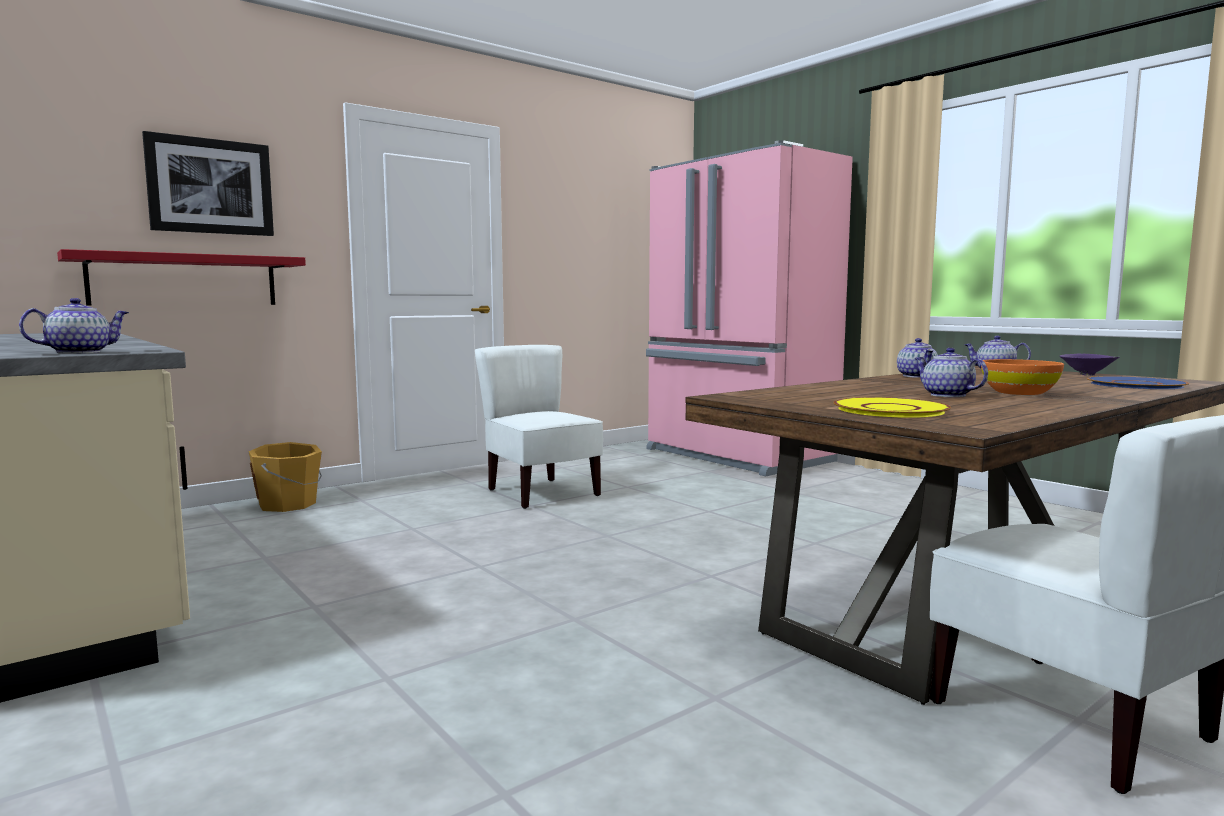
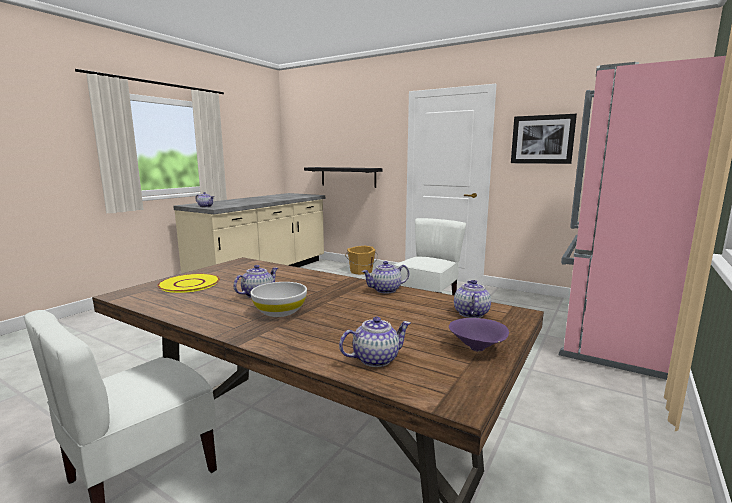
camera: 70 degrees right, 5 degrees up
(185, 280) = (348, 177): red shelf -> black shelf
(210, 186) = (357, 139): picture -> picture (542, 139)
(1019, 392) = (280, 312): orange bowl -> white bowl
(1136, 385) = (376, 359): blue plate -> teapot

